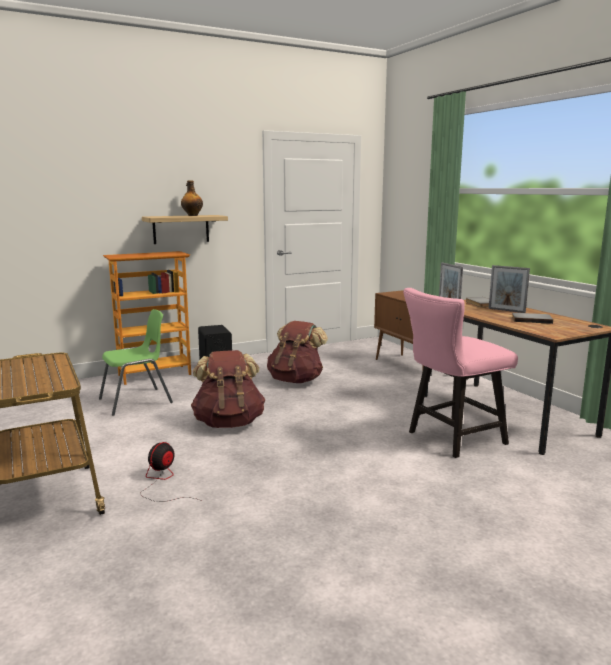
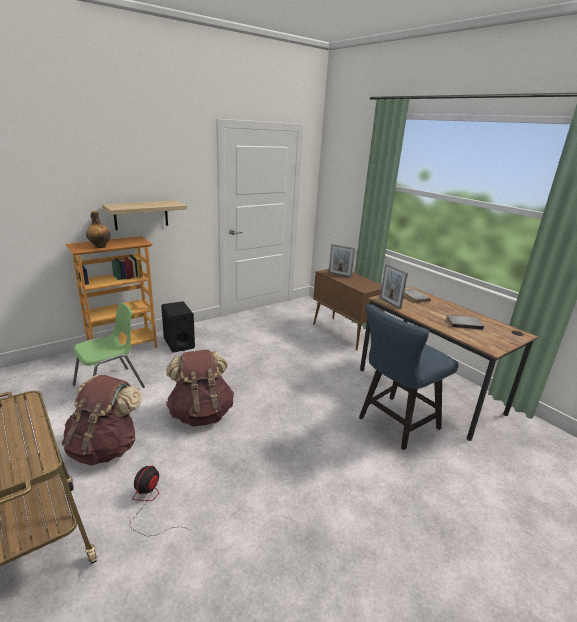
camera: 10 degrees left, 10 degrees up
(192, 215) = (152, 203): bottle -> bottle (100, 246)
(296, 380) = (251, 353): brown backpack -> brown backpack (105, 448)
(450, 439) = (394, 424): pink chair -> blue chair
(506, 310) = (438, 308): picture frame -> picture frame (339, 274)

